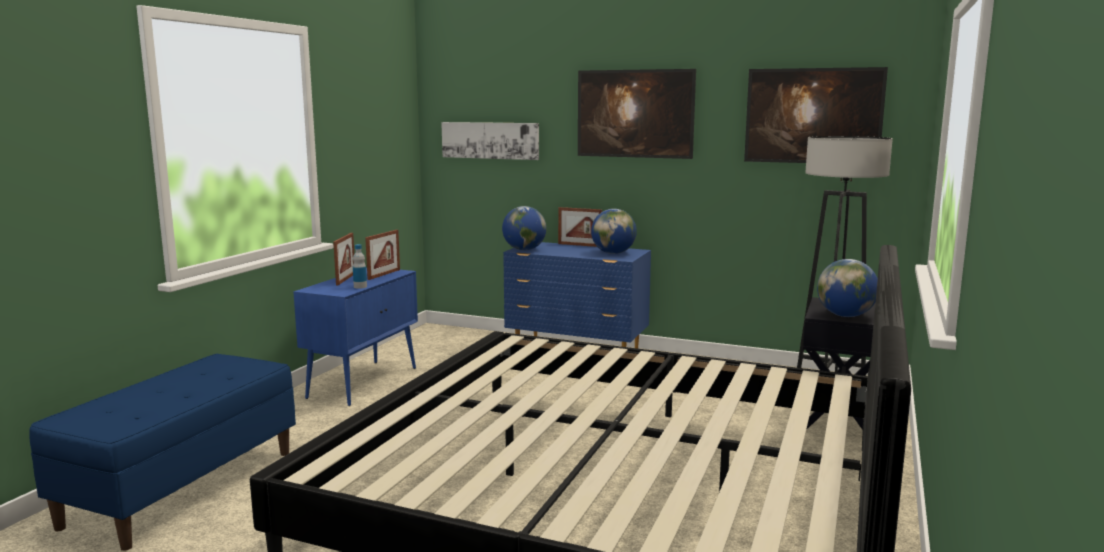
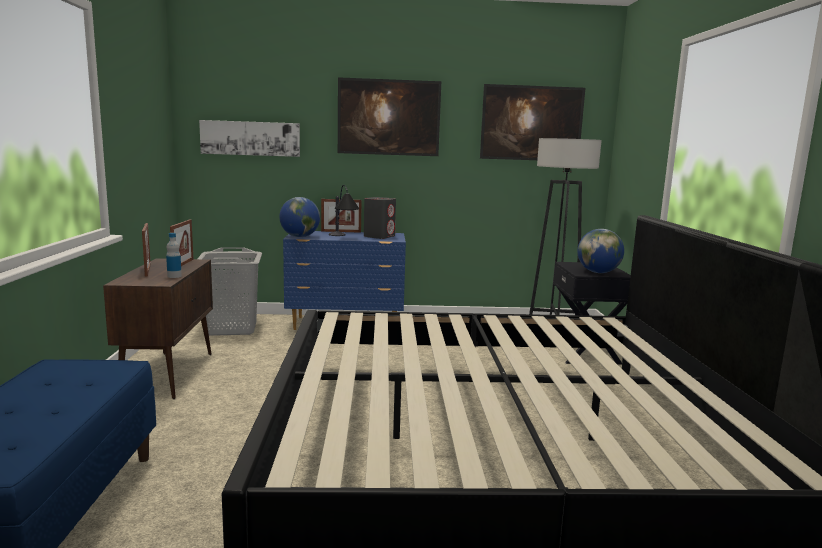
camera: 25 degrees left, 0 degrees up
(364, 382) = (169, 374): blue cabinet -> brown cabinet
(457, 344) = (232, 328): none -> grey laundry basket
(570, 252) = (343, 237): none -> table lamp
(613, 253) = (379, 236): globe -> grey speaker

